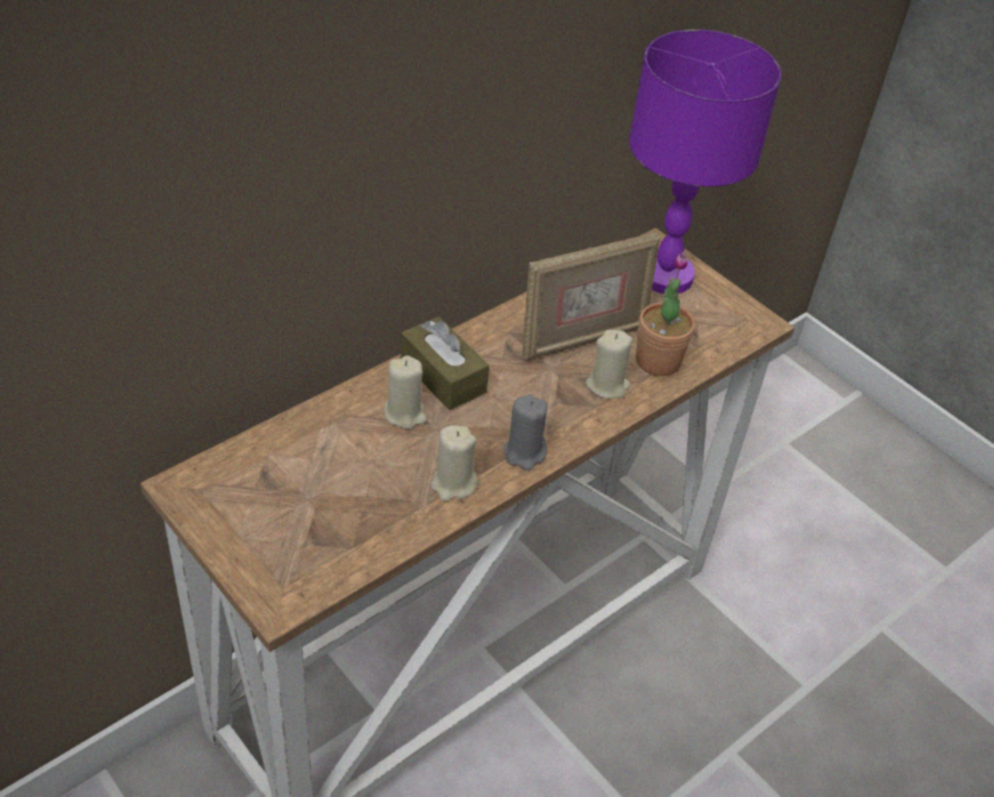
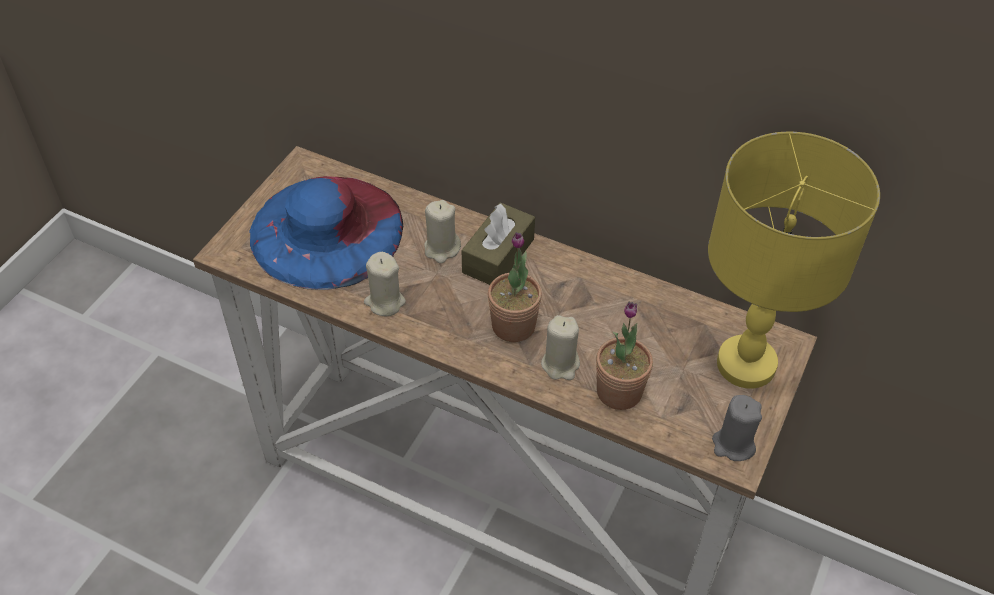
camera: 70 degrees right, 5 degrees up
(311, 498) = (327, 230): none -> blue hat
(524, 453) = (444, 334): grey candle -> grey candle (733, 444)
(542, 399) = (513, 326): none -> potted plant
(582, 340) = (607, 329): picture frame -> none
(664, 276) = (745, 363): purple table lamp -> yellow table lamp

